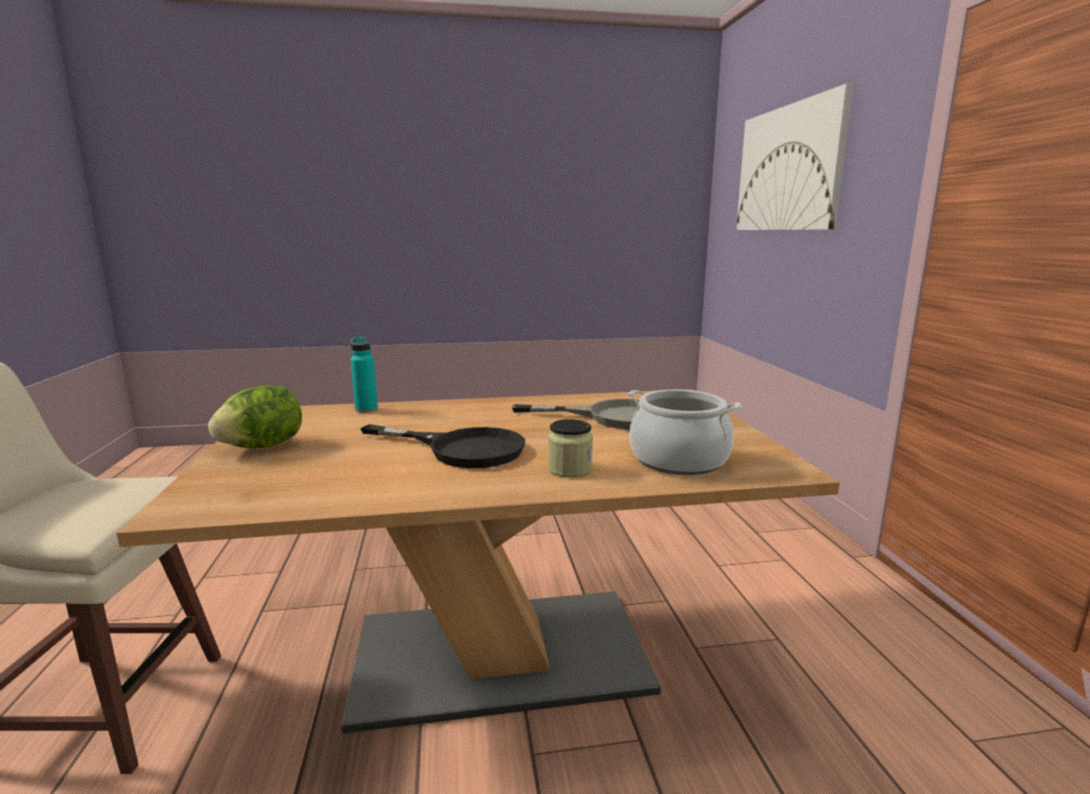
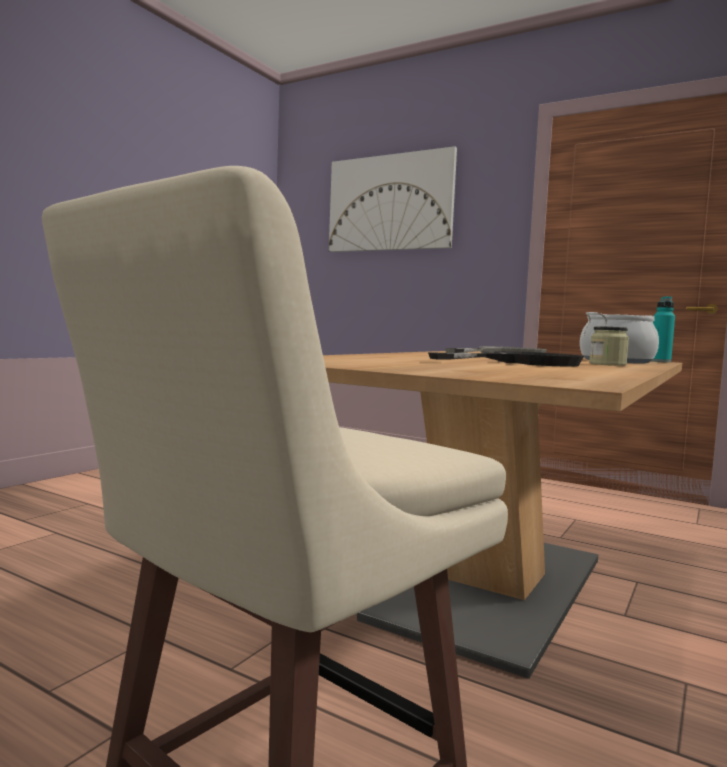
camera: 50 degrees left, 10 degrees down
(262, 446) = (407, 367): lettuce -> none
(366, 409) = (344, 356): turquoise bottle -> turquoise bottle (660, 361)

